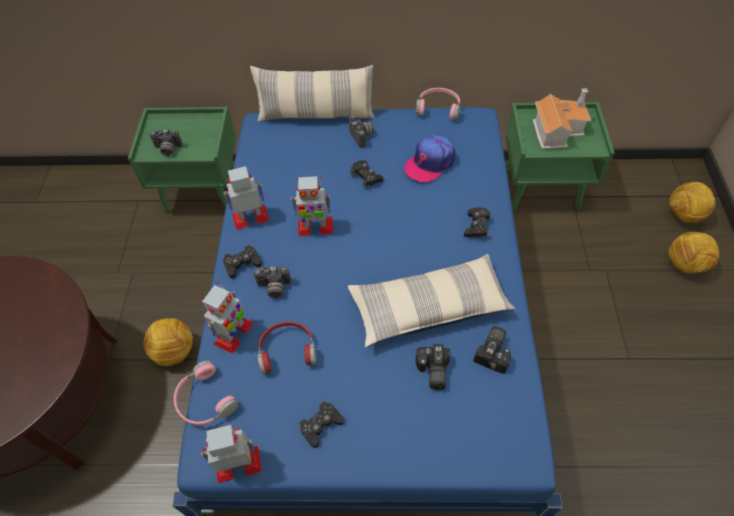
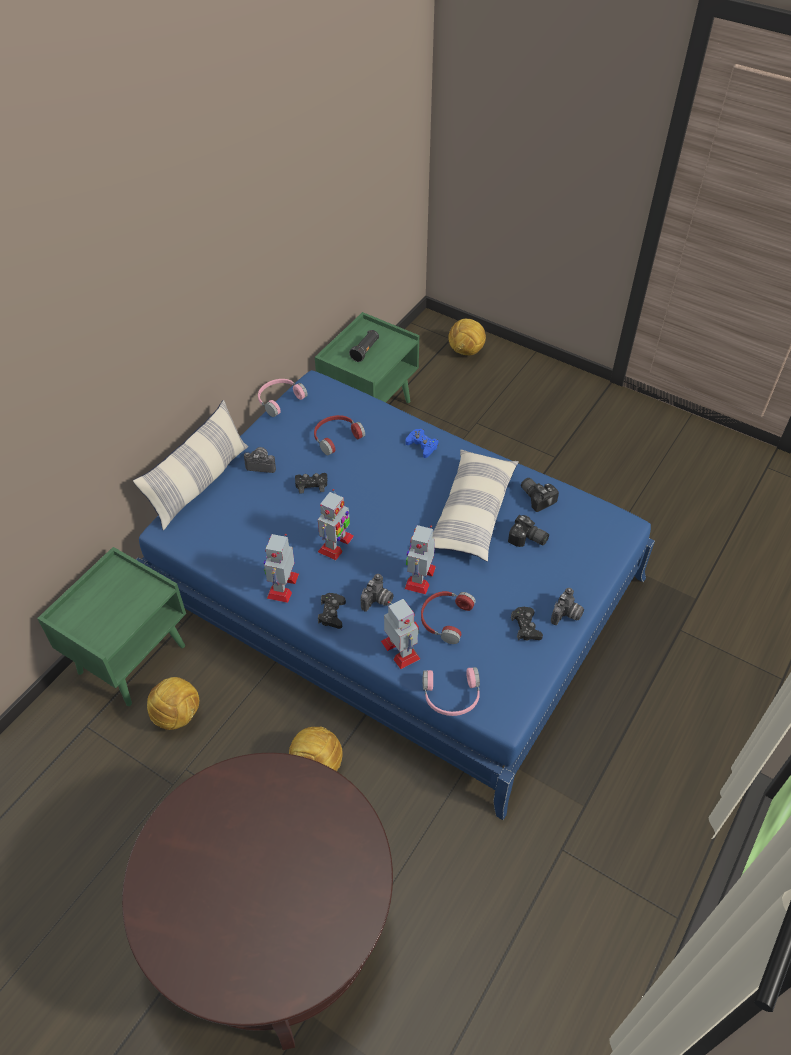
camera: 60 degrees left, 5 degrees down
(168, 149) = (121, 622): camera -> camera (567, 615)
(238, 463) = (523, 694): toy robot -> toy robot (420, 577)
(430, 163) = (336, 437): cap -> red headphones
(476, 226) = (422, 446): black game controller -> blue game controller
(557, 130) = (365, 351): toy house -> black flashlight
(685, 265) = (507, 379): football -> football (178, 715)

